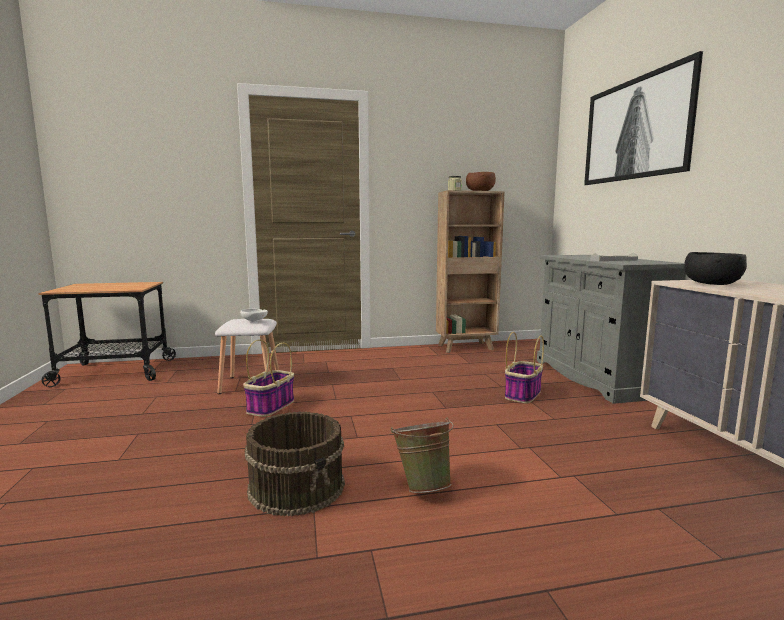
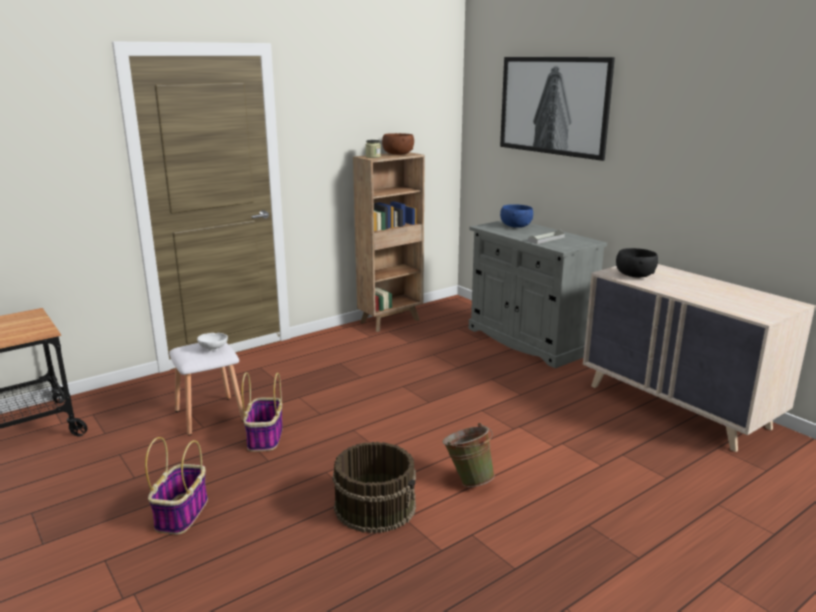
camera: 25 degrees left, 10 degrees up
(523, 394) = (481, 373): basket -> basket (182, 513)
(589, 256) = (515, 226): none -> blue bowl

